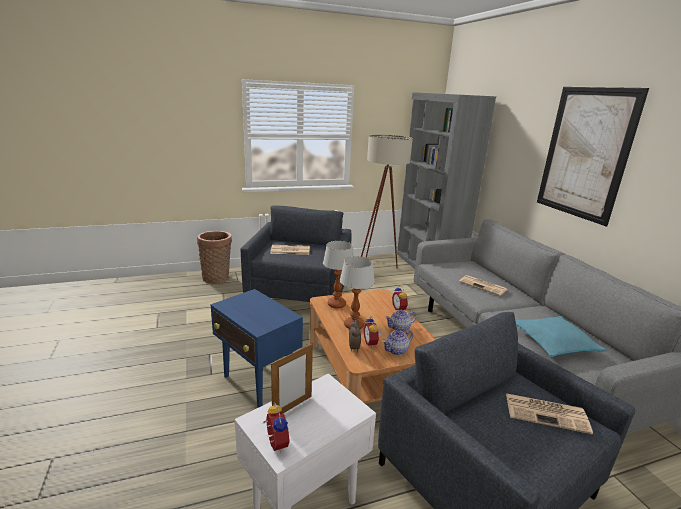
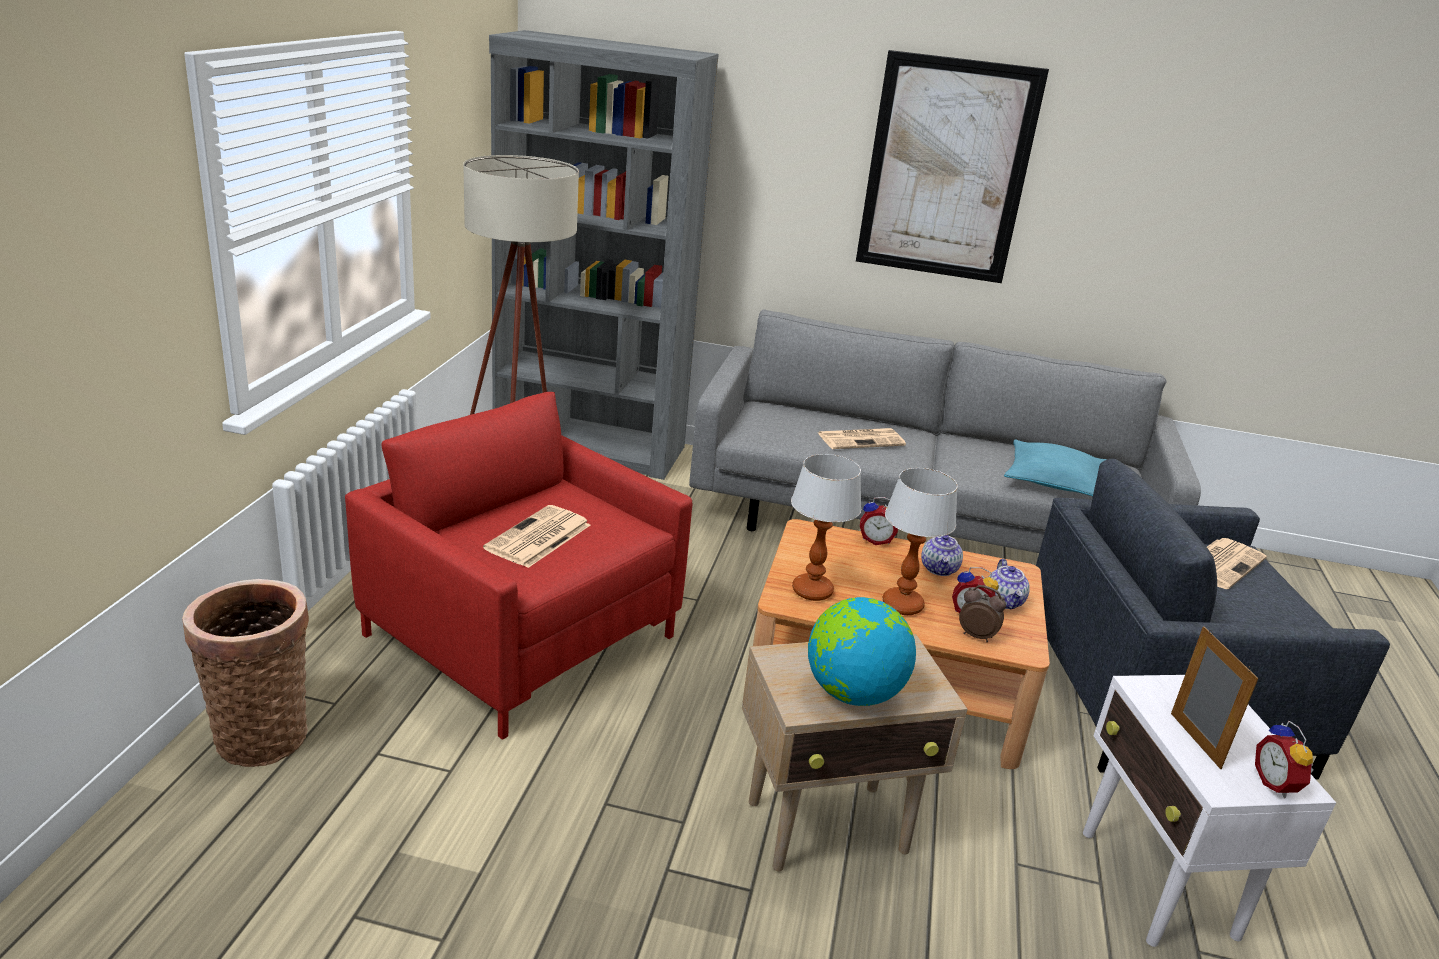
camera: 60 degrees left, 5 degrees up
(243, 311) = (853, 693): none -> globe
(258, 382) = (829, 827): blue side table -> beige side table
(275, 444) = (1277, 784): alarm clock -> alarm clock turned 105 degrees counterclockwise
(300, 293) = (522, 635): grey armchair -> red armchair

